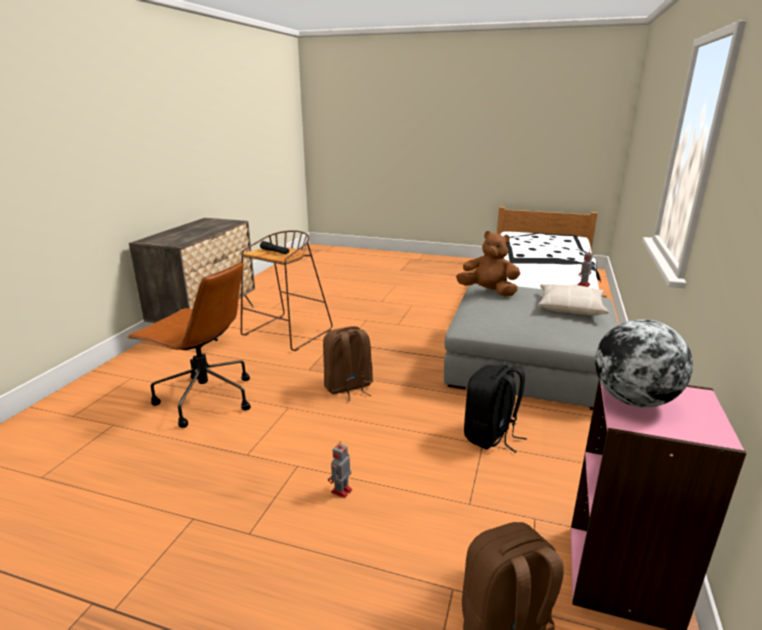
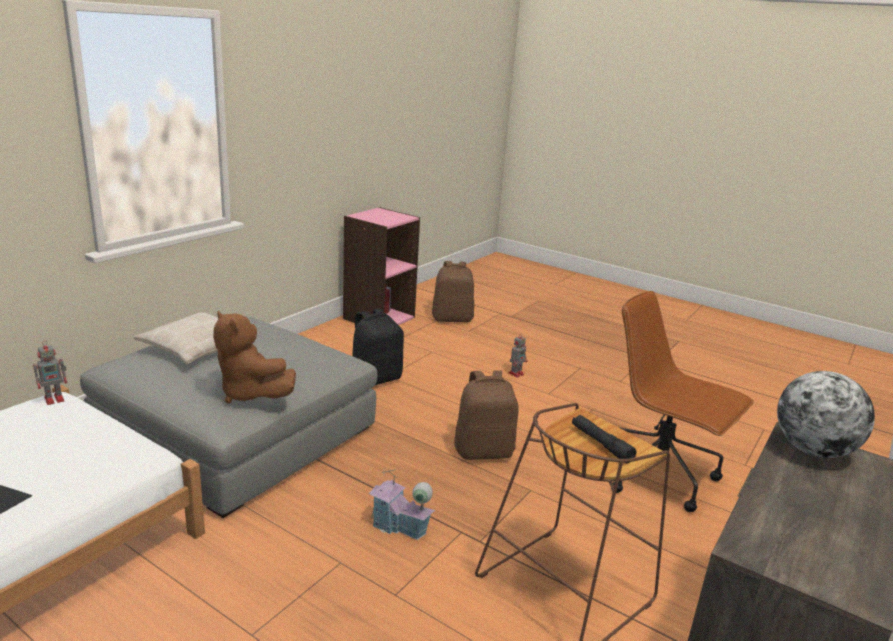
camera: 165 degrees left, 0 degrees up
(380, 339) = (399, 527): none -> toy house
(633, 400) = (391, 219): globe -> globe (812, 450)

